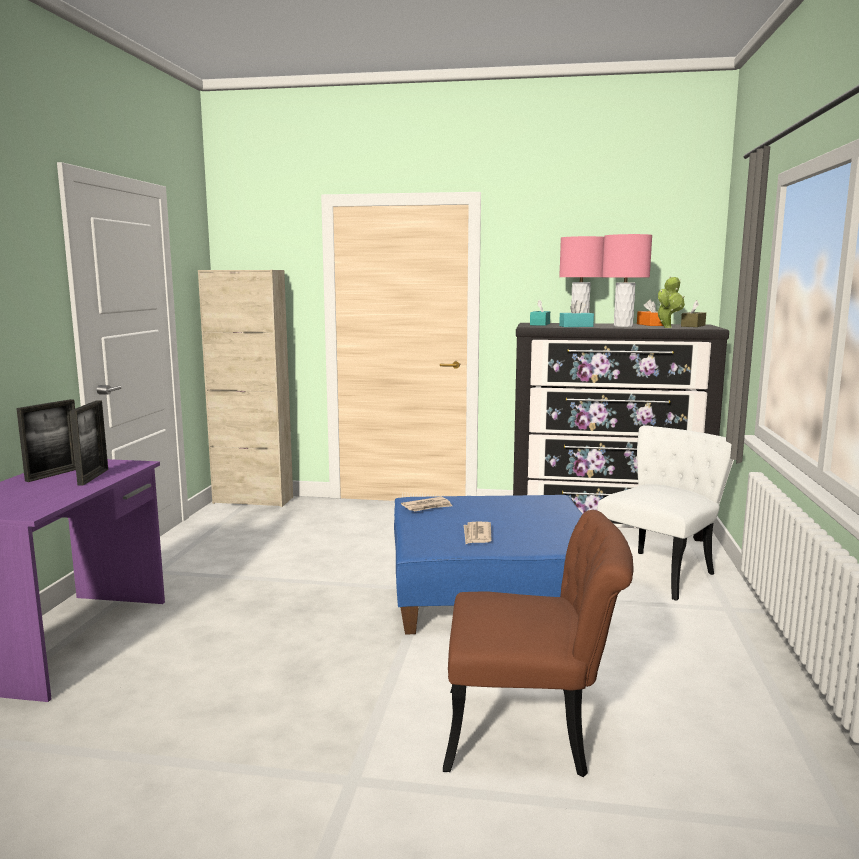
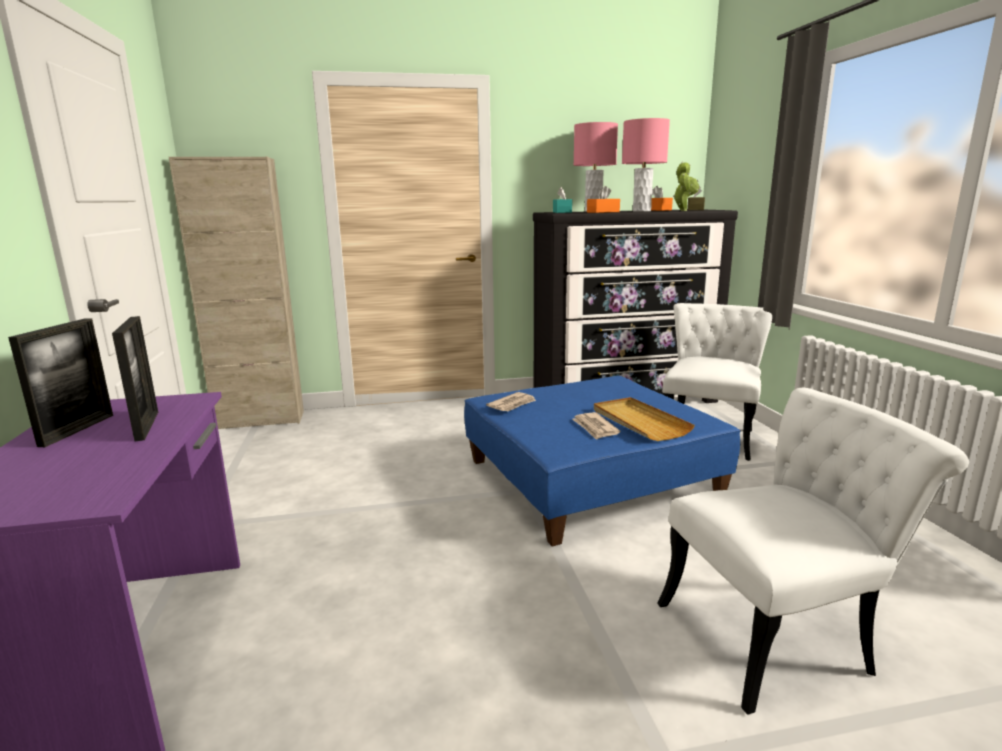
camera: 20 degrees left, 5 degrees up
(524, 536) = (639, 422): none -> beige tray
(533, 733) = (779, 634): brown chair -> white chair
(576, 326) = (603, 212): turquoise tissue box -> orange tissue box

